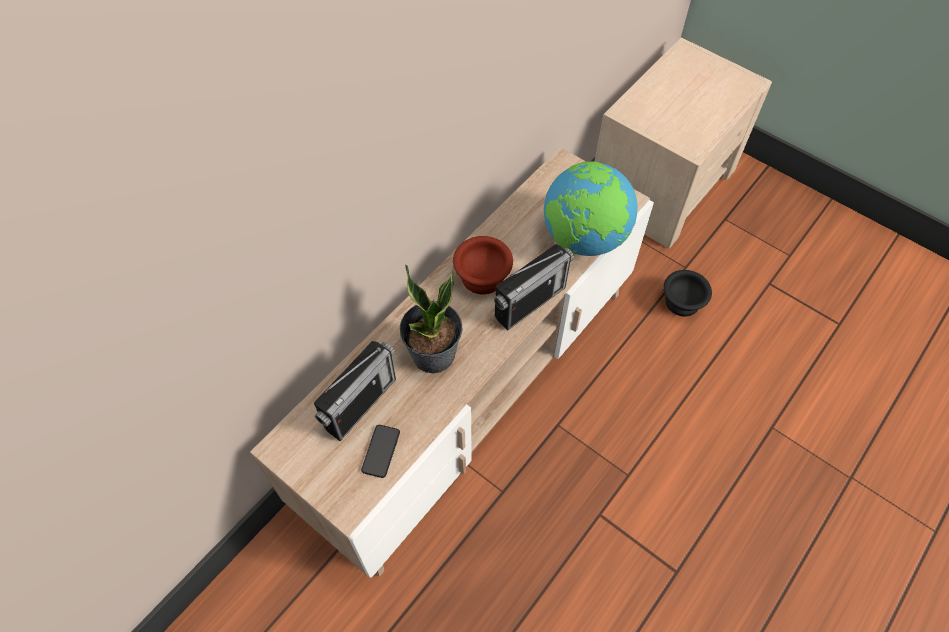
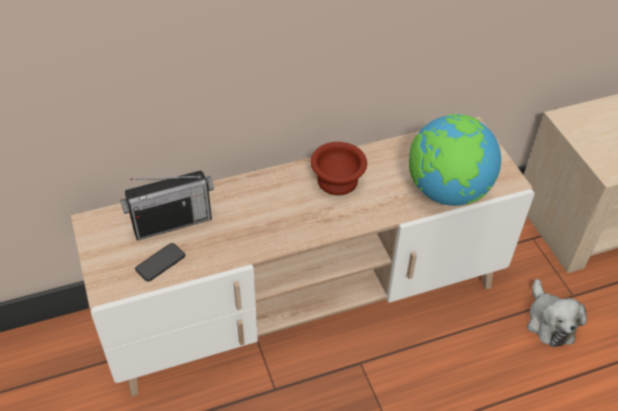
camera: 30 degrees right, 10 degrees down
(433, 355) = (254, 217): potted plant -> none
(530, 302) = (362, 217): radio -> none
(681, 301) = (549, 321): black bowl -> plush toy

